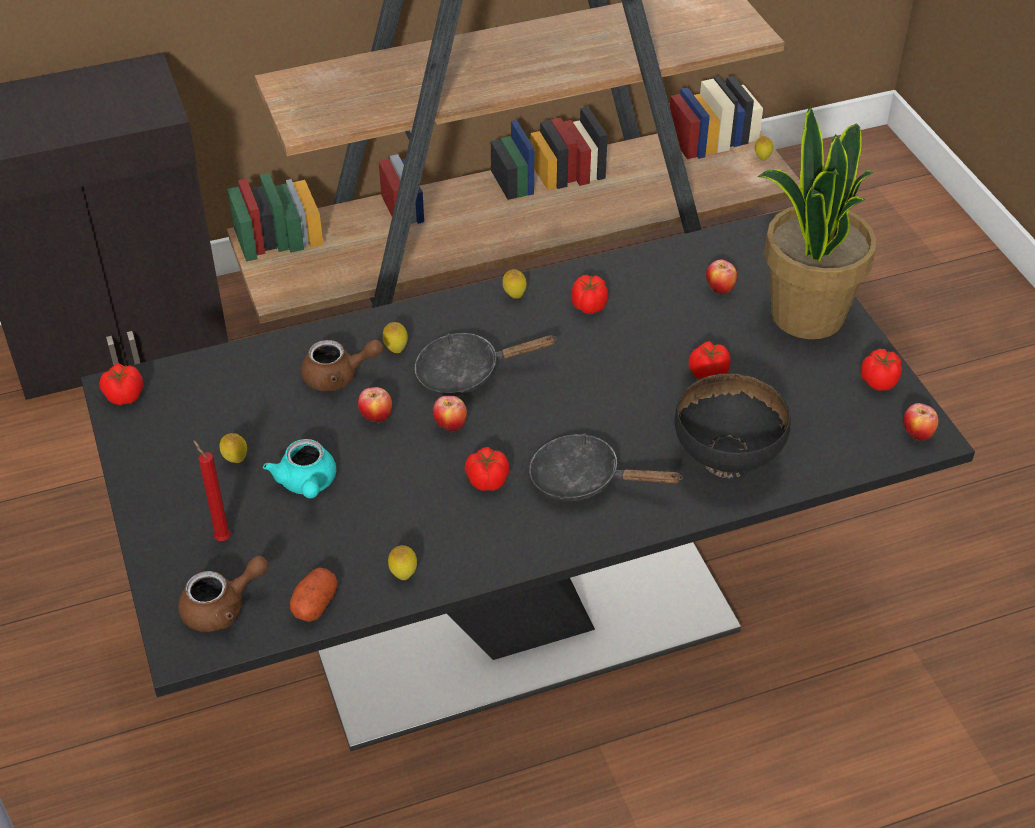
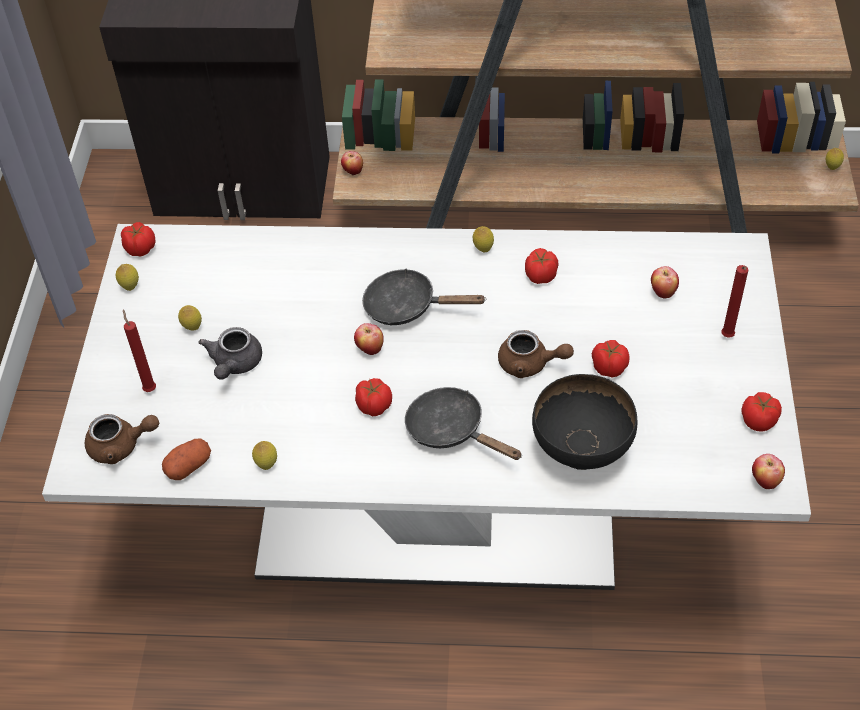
camera: 25 degrees right, 5 degrees up
(307, 484) = (234, 364): turquoise teapot -> grey teapot
(338, 376) = (306, 280): brown teapot -> brown teapot (530, 364)
(376, 417) = (316, 324): apple -> apple (353, 171)
(396, 349) = (362, 269): lemon -> lemon (130, 287)
(517, 615) = (437, 512): black dining table -> white dining table
(805, 314) = (727, 338): potted plant -> red candle

